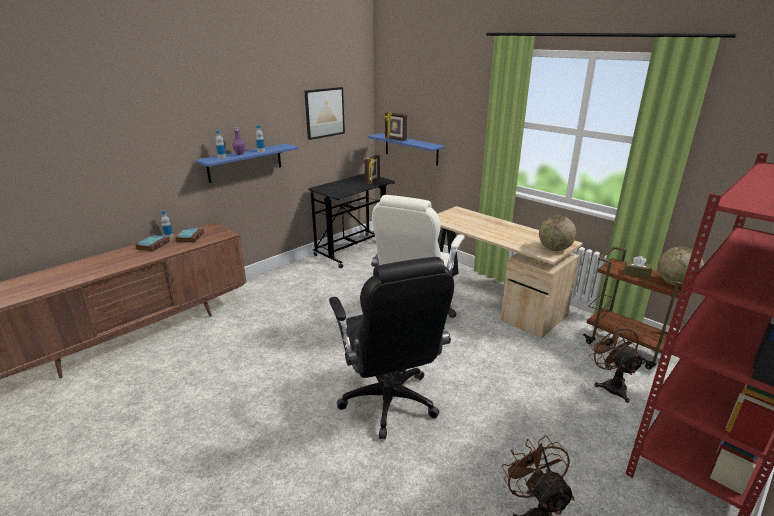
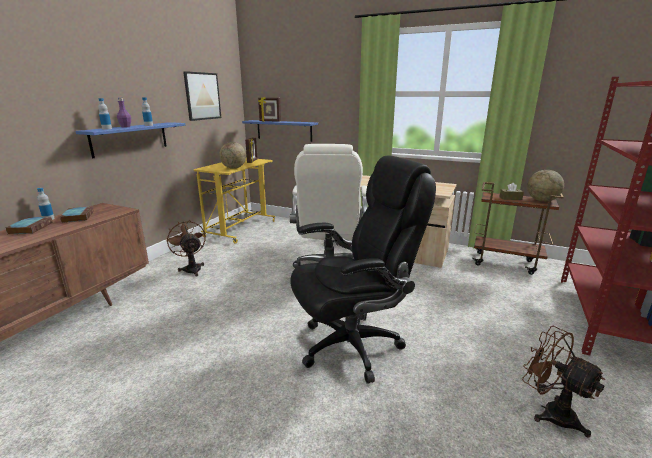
camera: 20 degrees left, 5 degrees down
(354, 250) = (240, 228): black desk -> yellow desk
(389, 403) = (353, 345): black office chair -> black office chair turned 75 degrees counterclockwise
(554, 249) = (441, 189): globe -> globe (234, 168)
(611, 385) = (516, 290): brown fan -> brown fan (191, 268)

